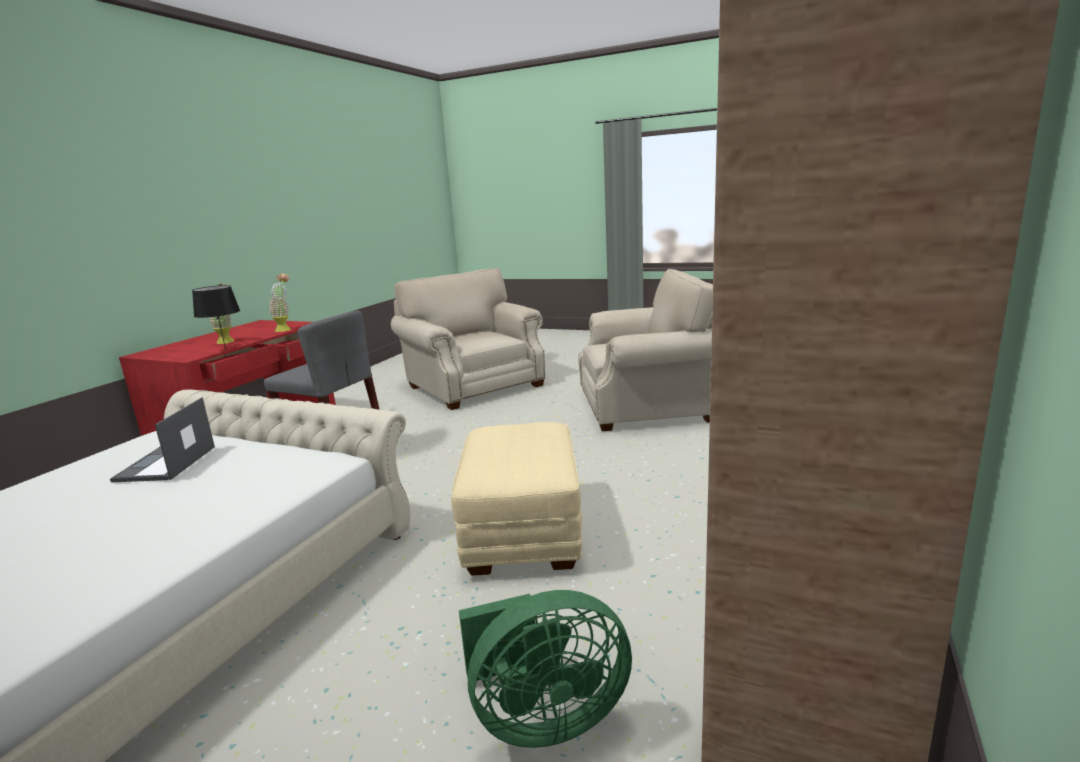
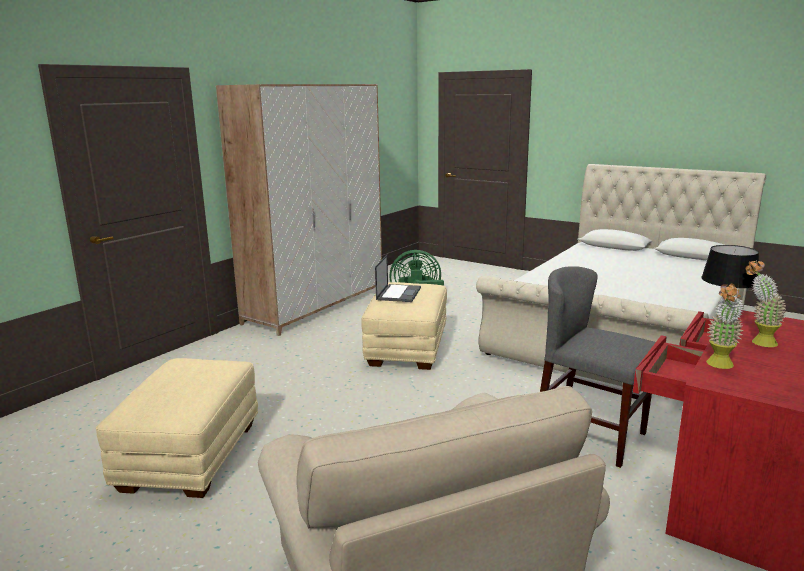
camera: 170 degrees left, 0 degrees up
(165, 464) = (627, 294): laptop -> laptop (398, 293)
(651, 404) = (190, 456): beige armchair -> beige ottoman

